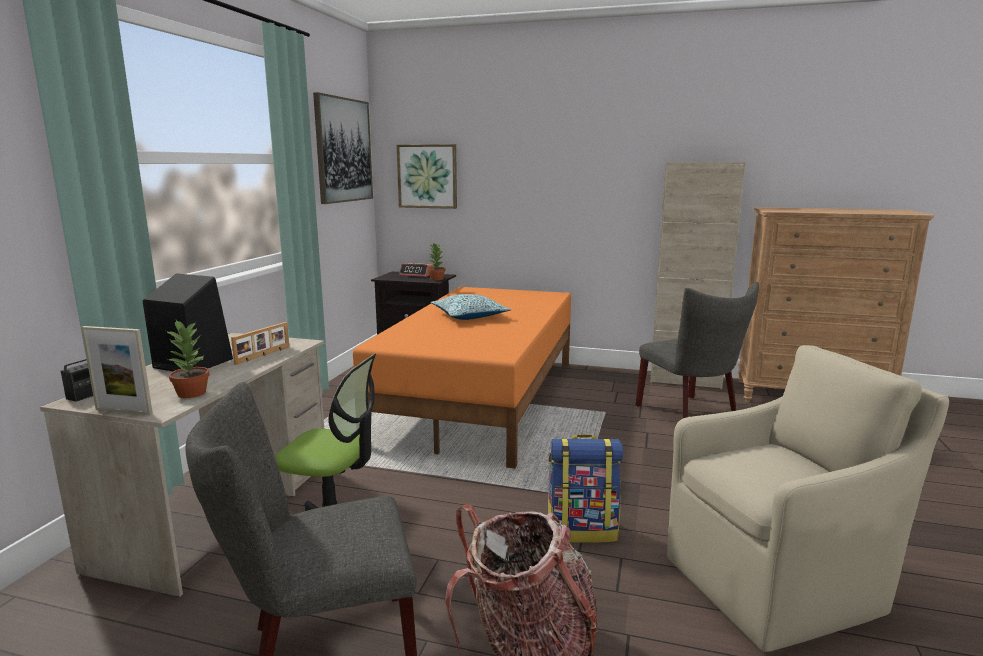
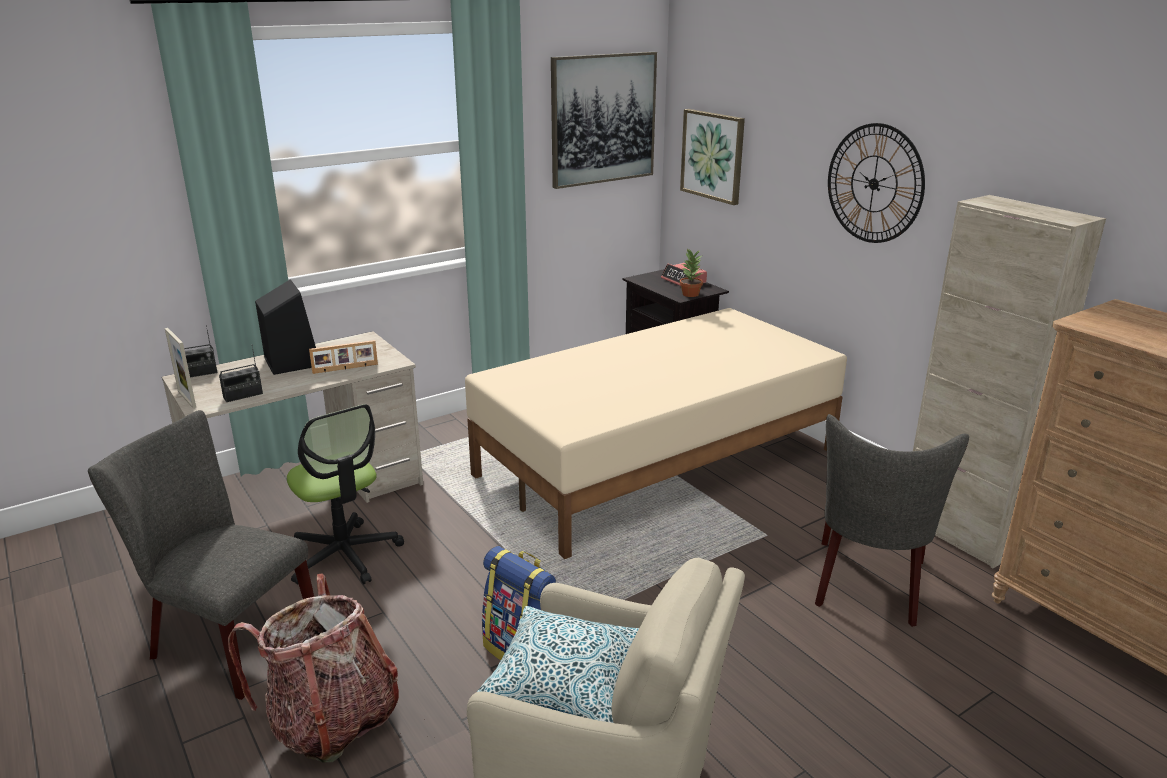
camera: 40 degrees right, 10 degrees up
(192, 393) = (243, 395): potted plant -> radio
(469, 316) = (645, 362): pillow -> pillow (564, 680)
(483, 399) = (659, 463): orange bed -> beige bed
(575, 172) = (874, 184): none -> wall clock

